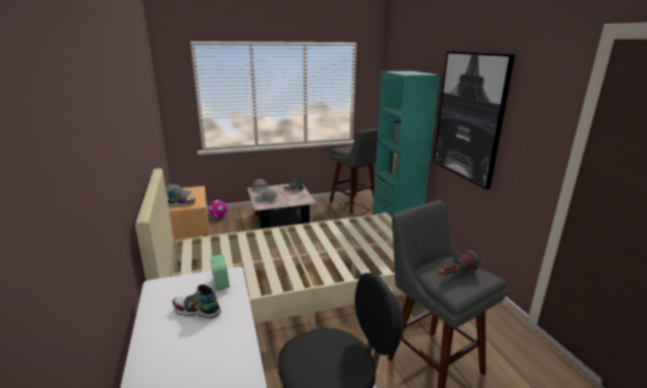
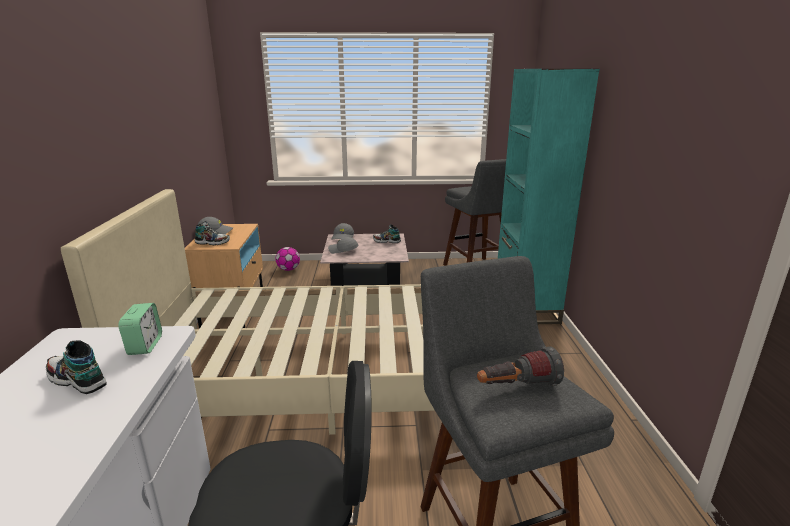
camera: 15 degrees right, 0 degrees up
(469, 116) = (634, 132): picture -> none

